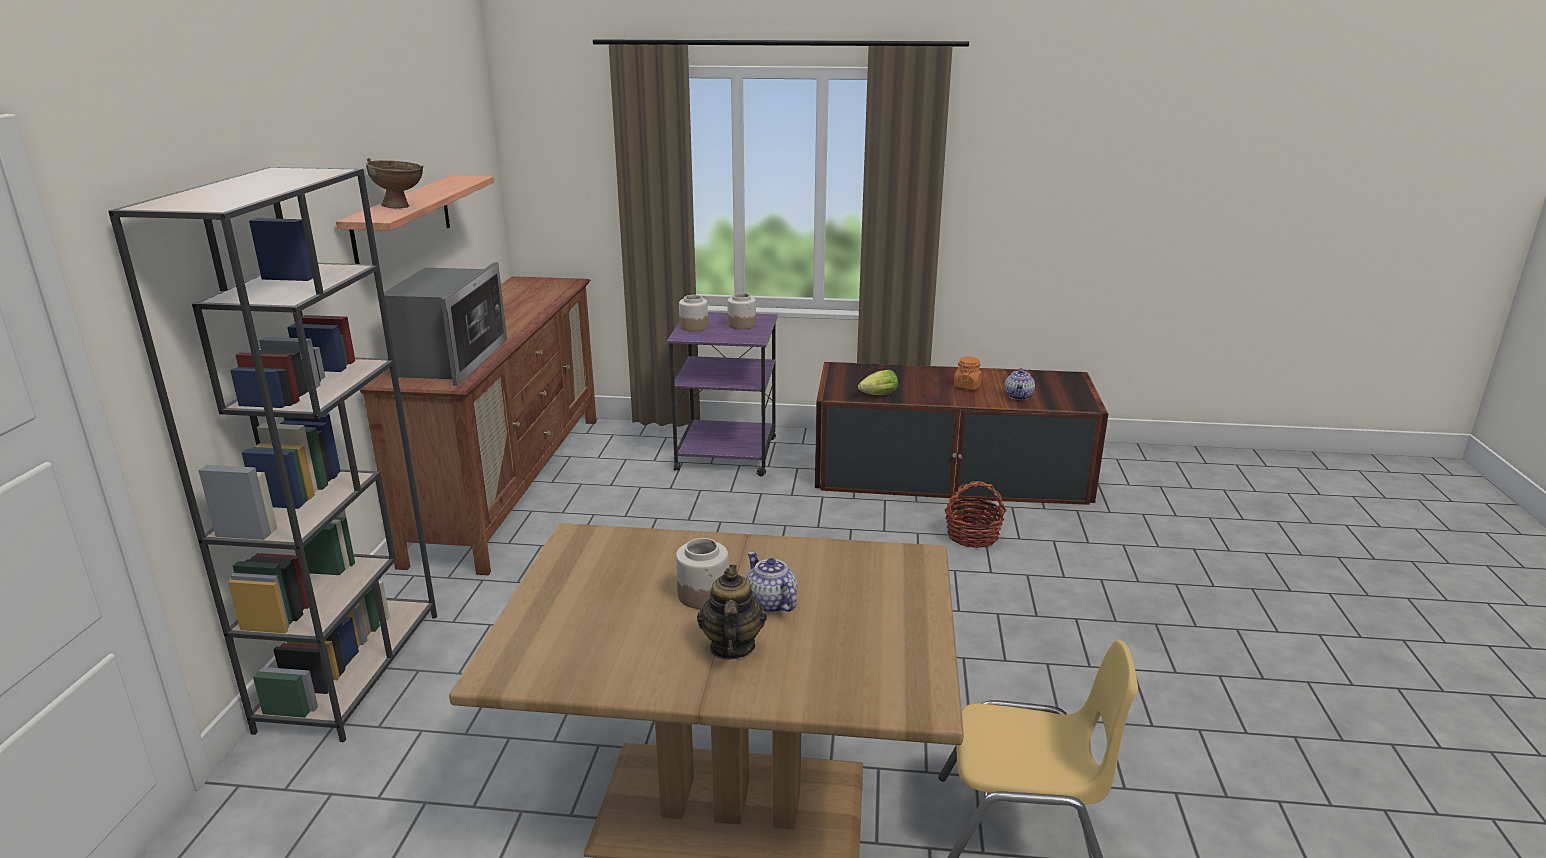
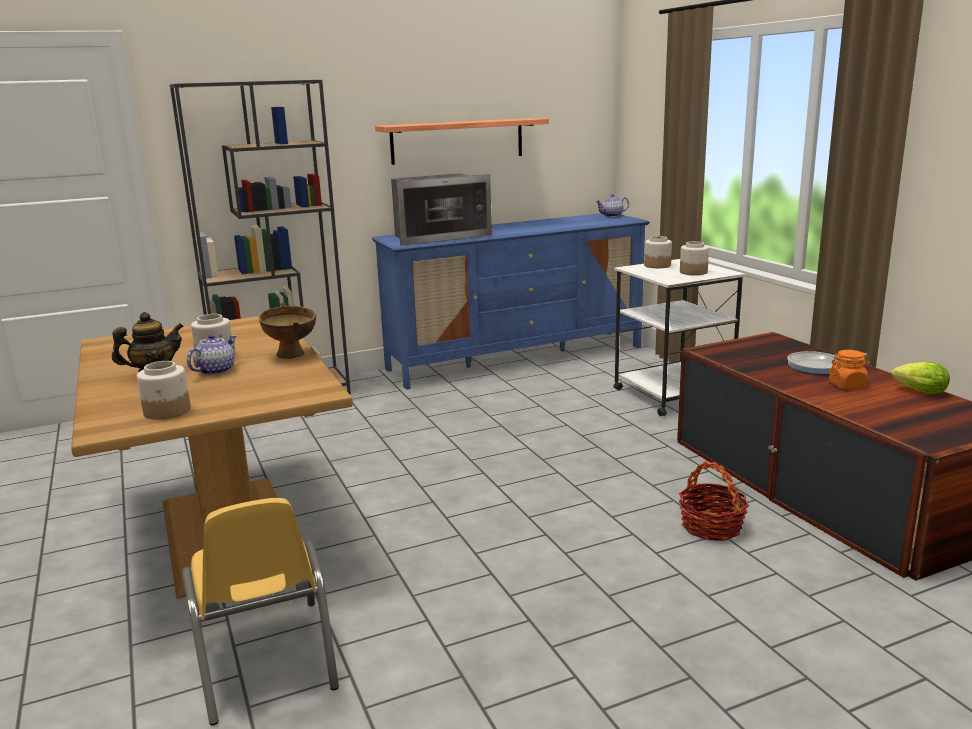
camera: 60 degrees right, 5 degrees down
(401, 207) = (427, 123): brown bowl -> brown bowl (292, 356)
(511, 485) = (516, 358): brown dresser -> blue dresser
(728, 454) = (673, 396): purple cart -> white cart
(877, 396) = (738, 362): lettuce -> lettuce (917, 391)
(895, 653) = (167, 411): none -> jar
(920, 378) = (819, 366): none -> frying pan
(1019, 396) = (875, 410): teapot -> teapot (612, 215)

